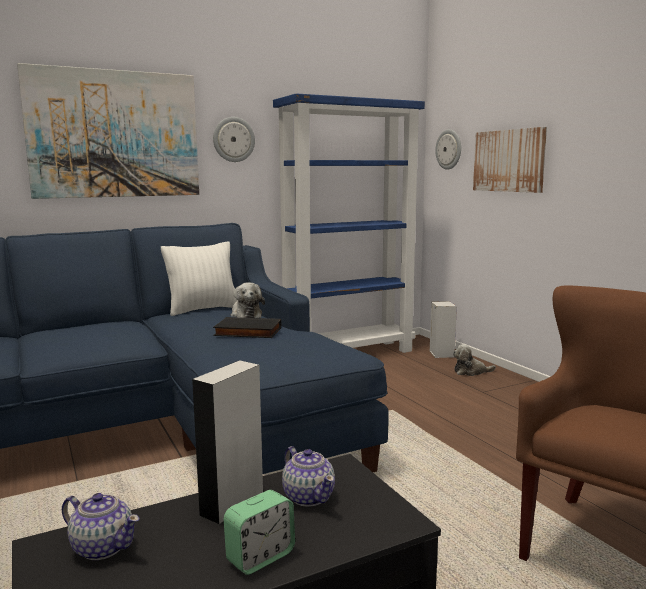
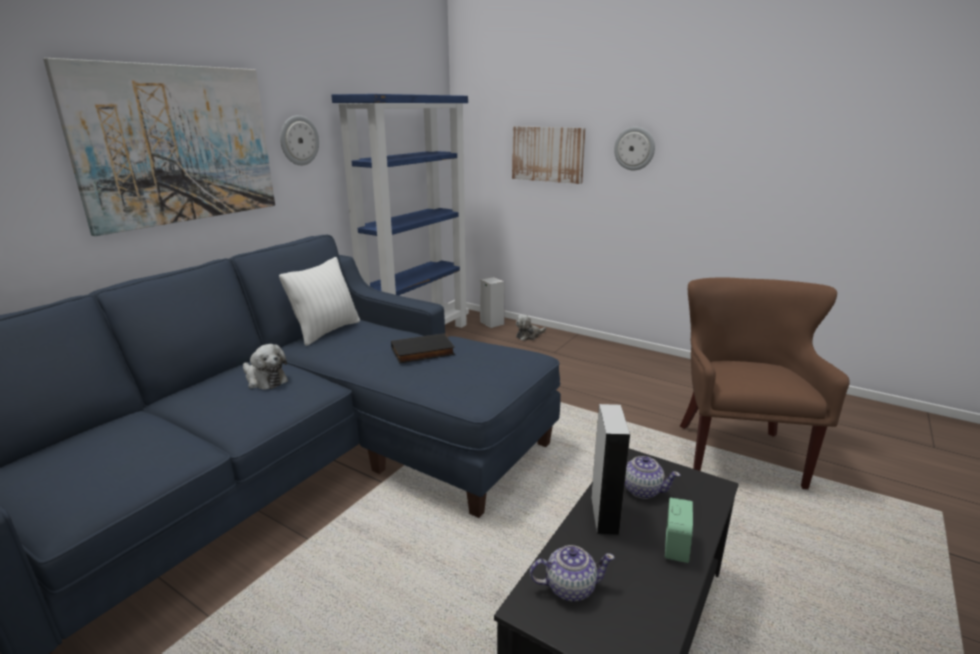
camera: 30 degrees left, 10 degrees up
(245, 315) = (382, 330): plush toy -> plush toy (265, 380)
(449, 149) = (481, 139): wall clock -> wall clock (634, 148)

